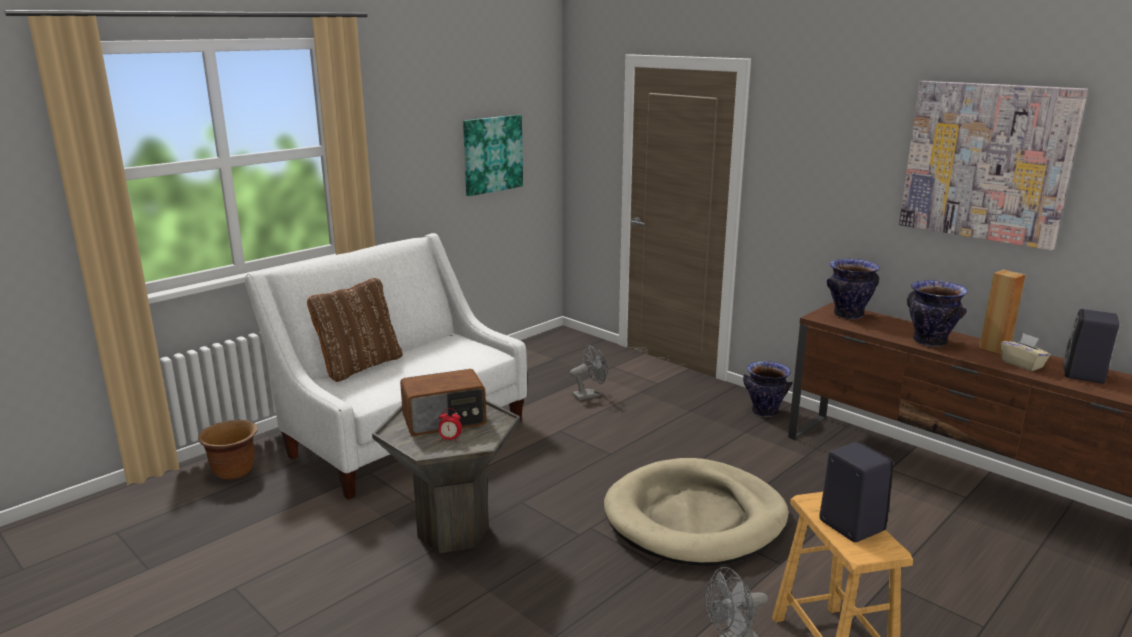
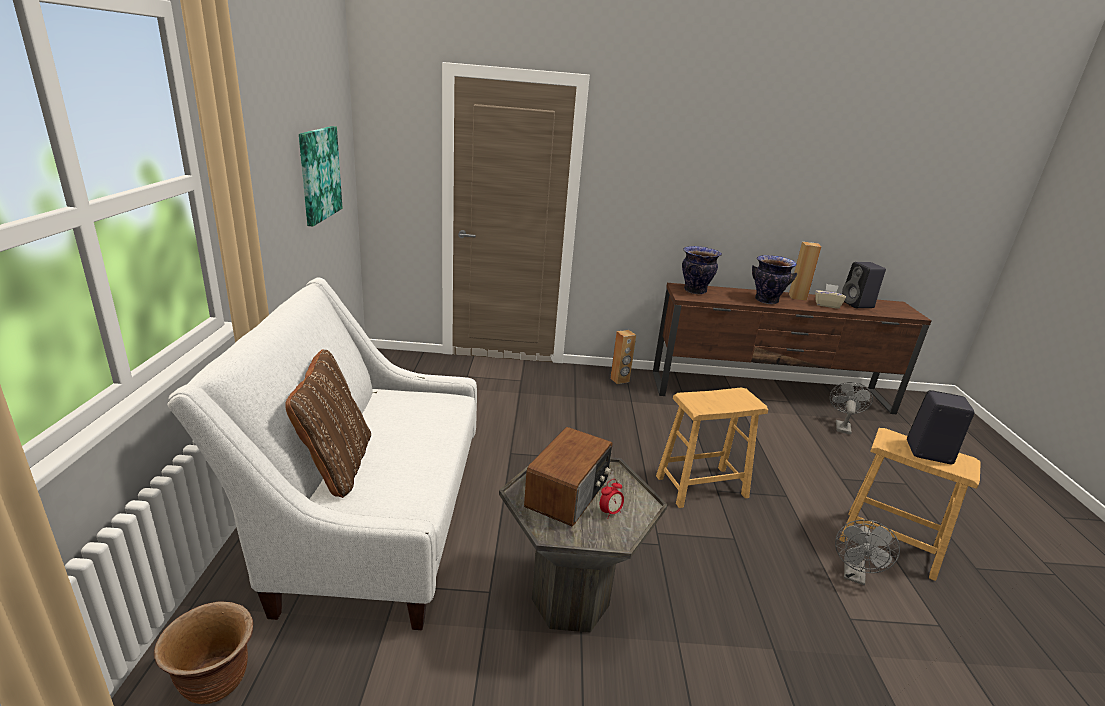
camera: 45 degrees left, 5 degrees up
(589, 395) = (485, 409): grey fan -> grey fan (842, 426)
(695, 518) = (701, 486): beige dog bed -> brown stool
(765, 412) = (619, 380): vase -> brown speaker
(986, 162) = (787, 164): picture -> none

